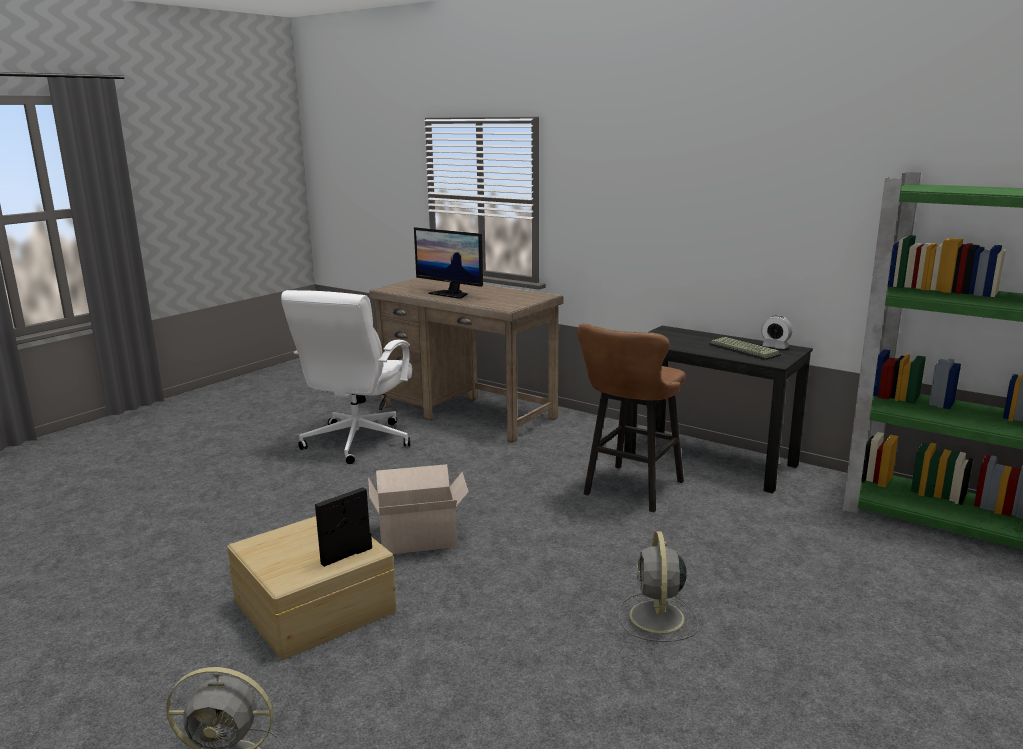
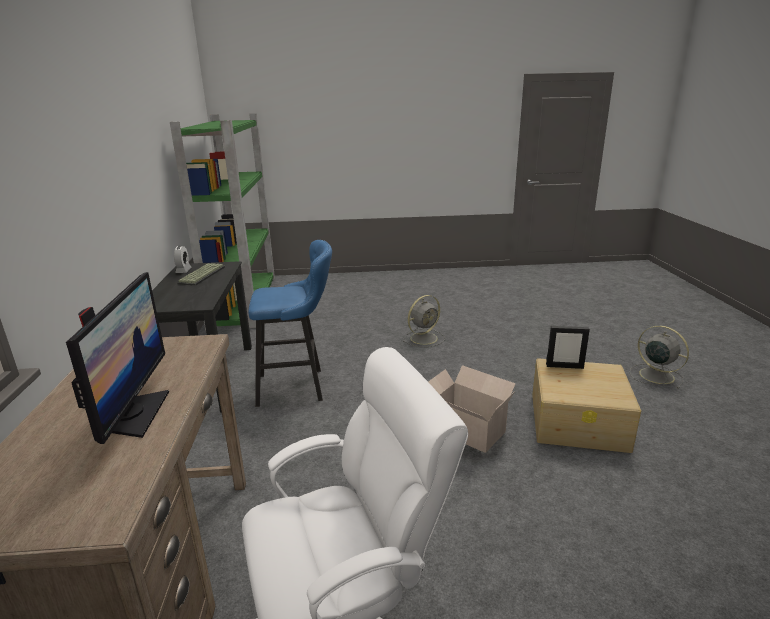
camera: 130 degrees left, 5 degrees up
(628, 492) = (300, 386): brown stool -> blue stool

